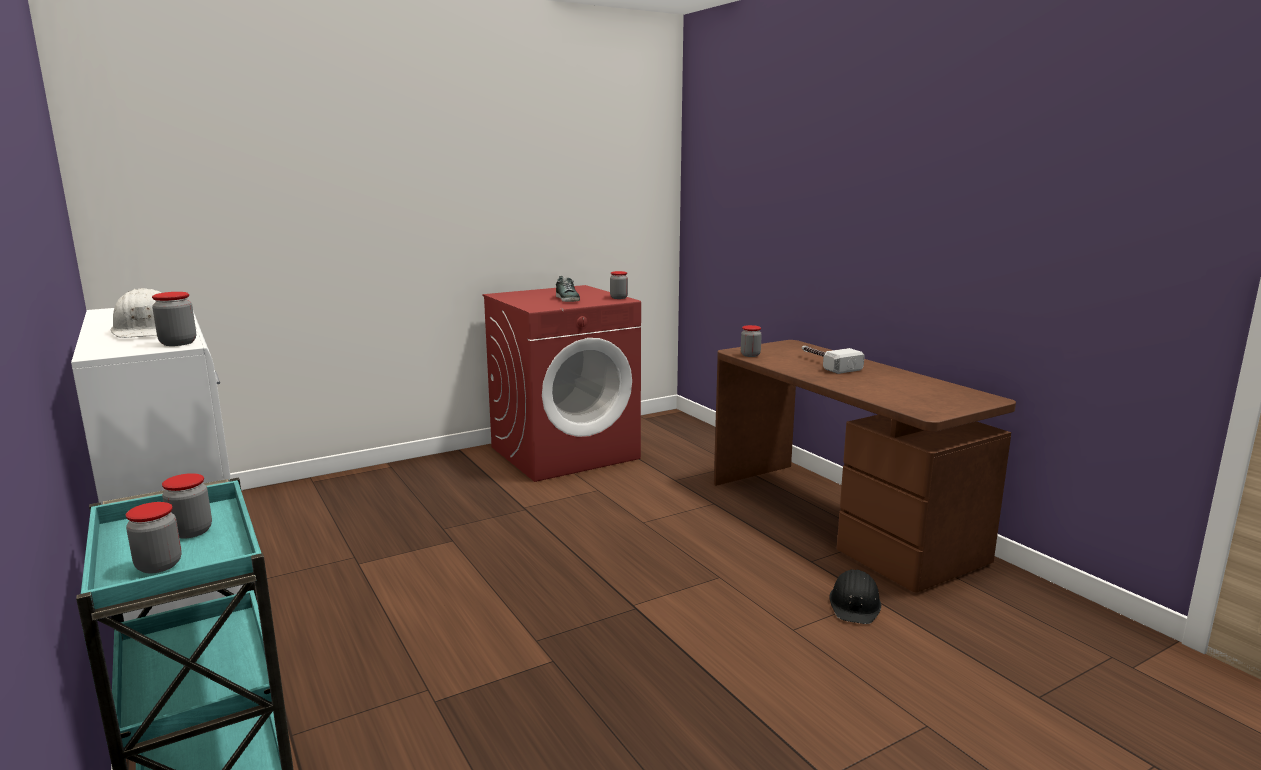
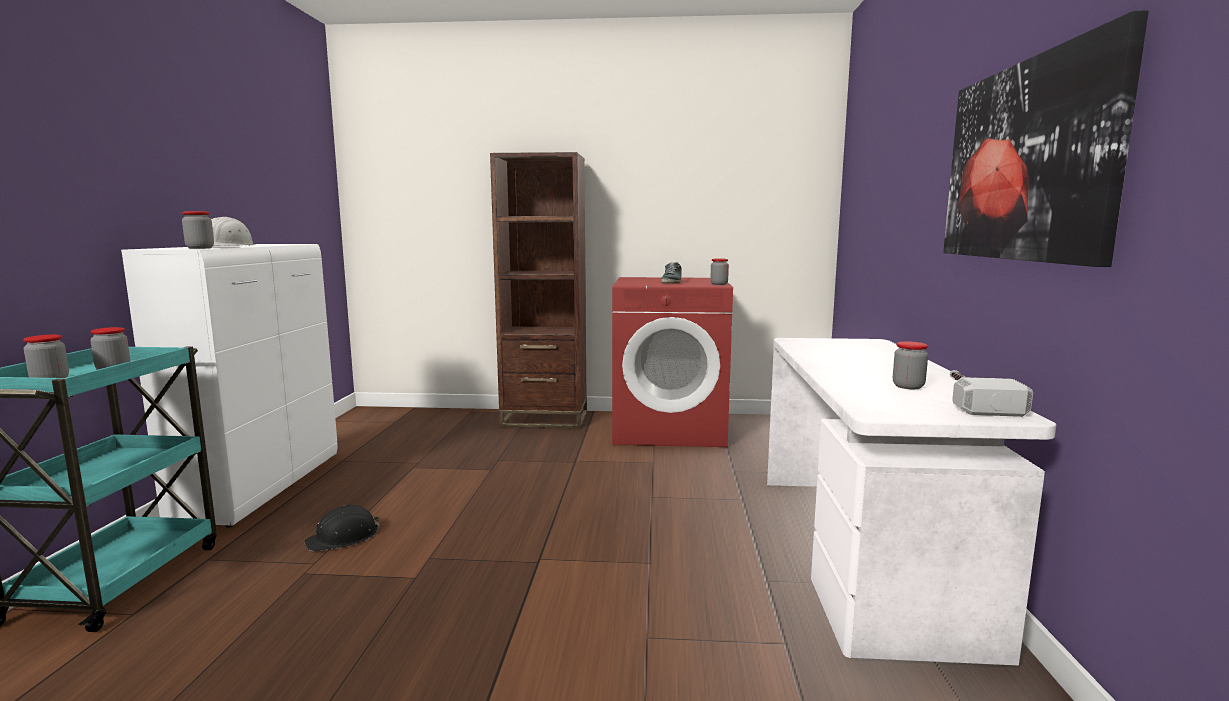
camera: 35 degrees right, 5 degrees down
(419, 471) = (544, 419): none -> brown bookcase
(750, 355) = (798, 344): jar -> jar (908, 386)
(826, 364) = (866, 359): hammer -> hammer (972, 400)
(838, 518) = (862, 550): brown desk -> white desk
(855, 605) = (752, 641): black hard hat -> black hard hat (343, 537)
(959, 214) = (1026, 161): none -> picture

